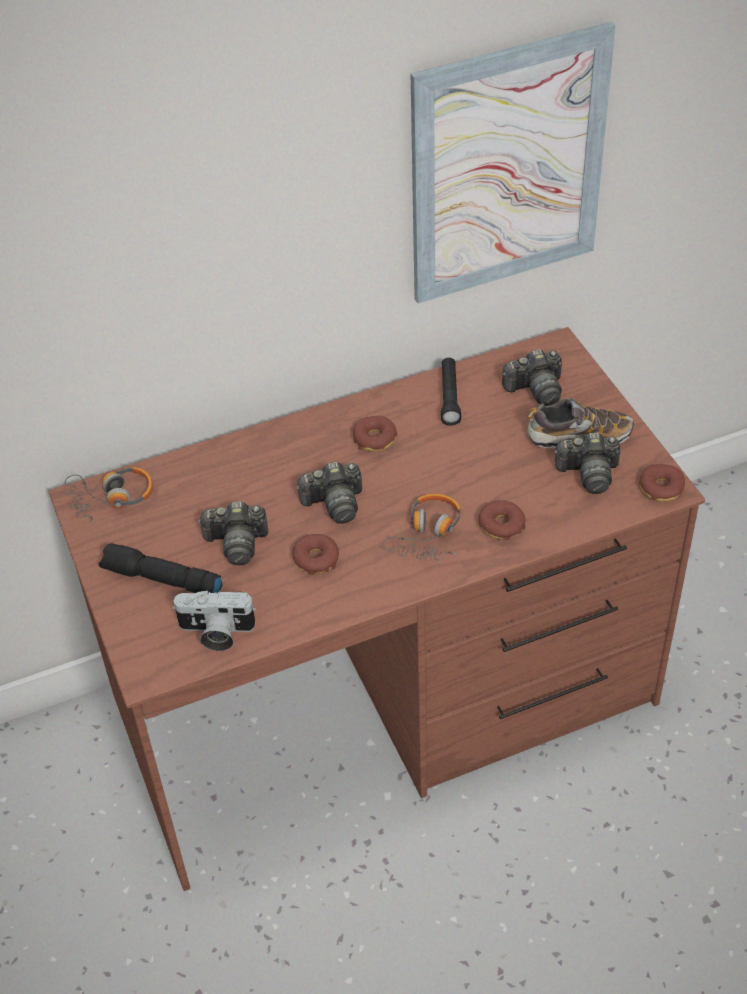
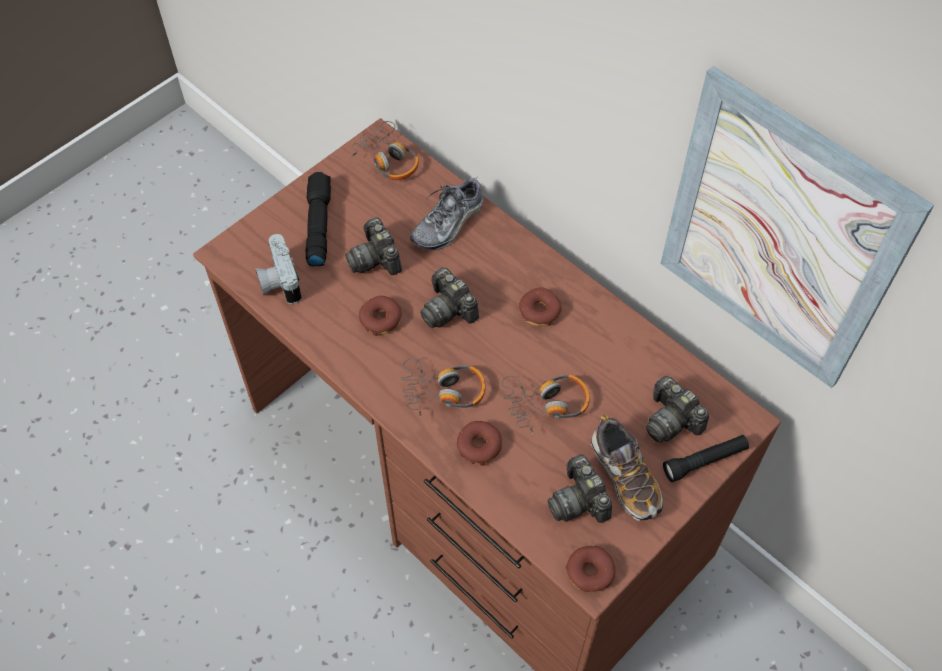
camera: 65 degrees right, 10 degrees up
(229, 474) = (448, 224): none -> shoe
(449, 397) = (623, 351): black flashlight -> black flashlight (704, 461)
(479, 465) = (546, 404): none -> headphones

